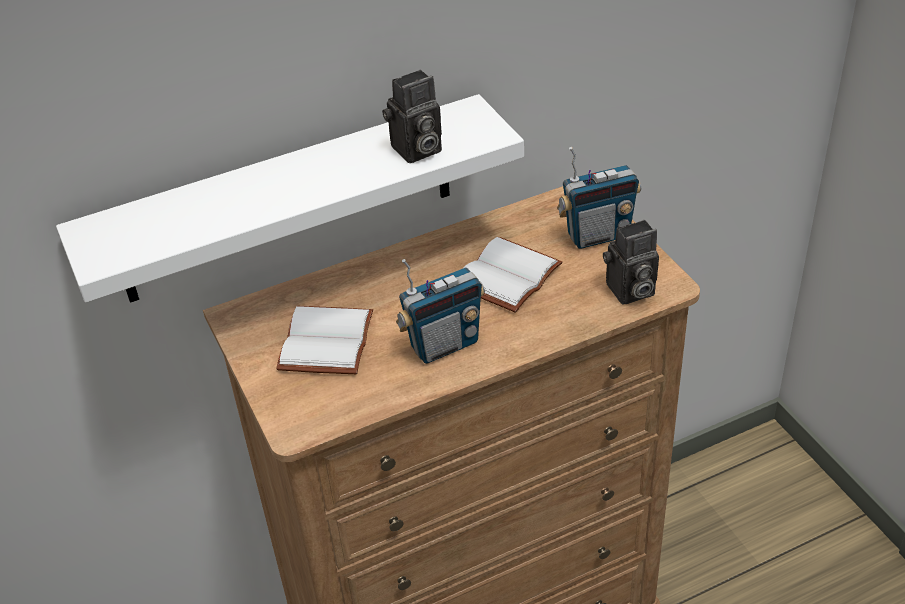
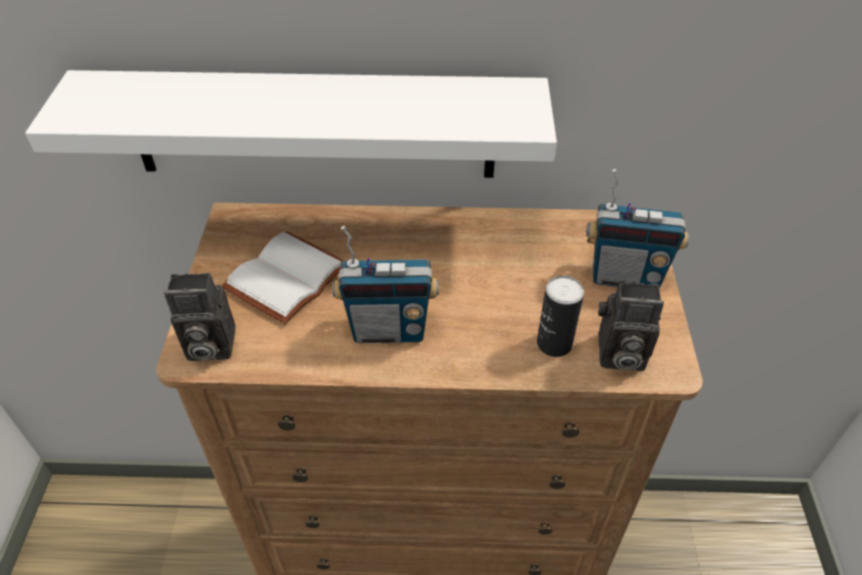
camera: 25 degrees right, 5 degrees up
(415, 151) = (434, 114): camera -> camera (208, 346)
(508, 278) = (501, 285): white book -> none
(578, 303) = (554, 343): none -> can

